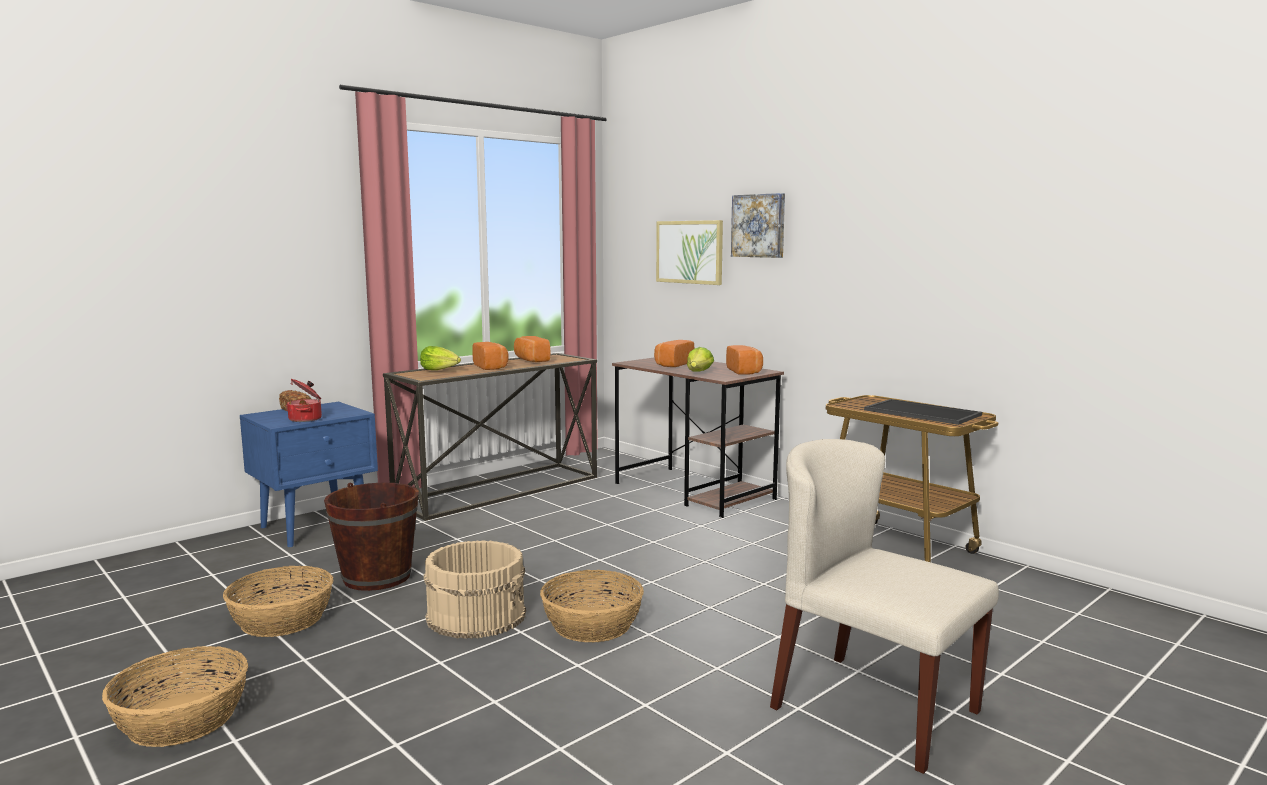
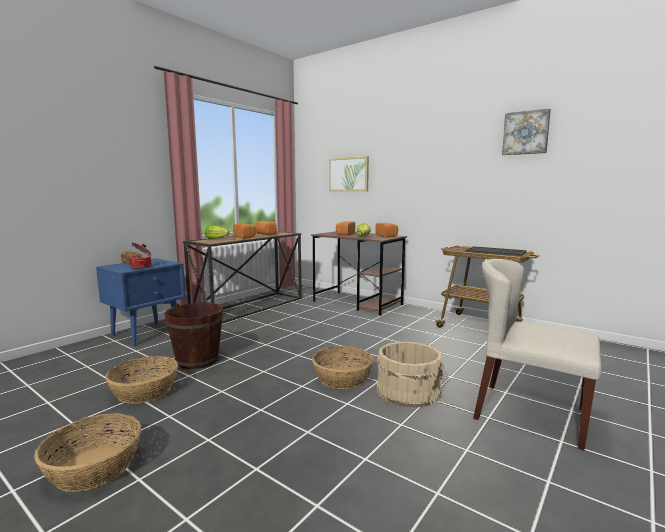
camera: 10 degrees left, 0 degrees up
(477, 615) = (270, 378): beige bucket -> beige bucket (408, 390)
(759, 225) = (390, 158): picture -> picture (526, 133)

